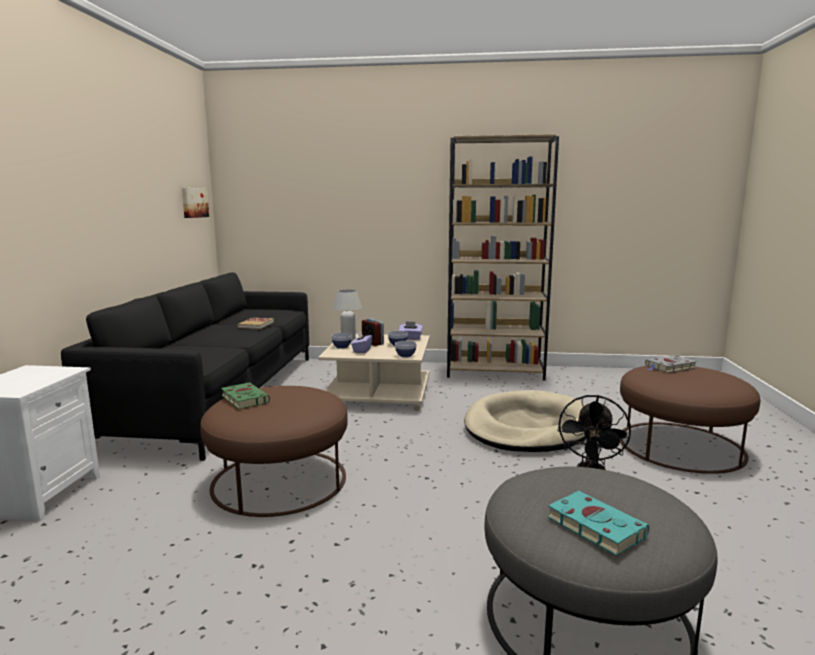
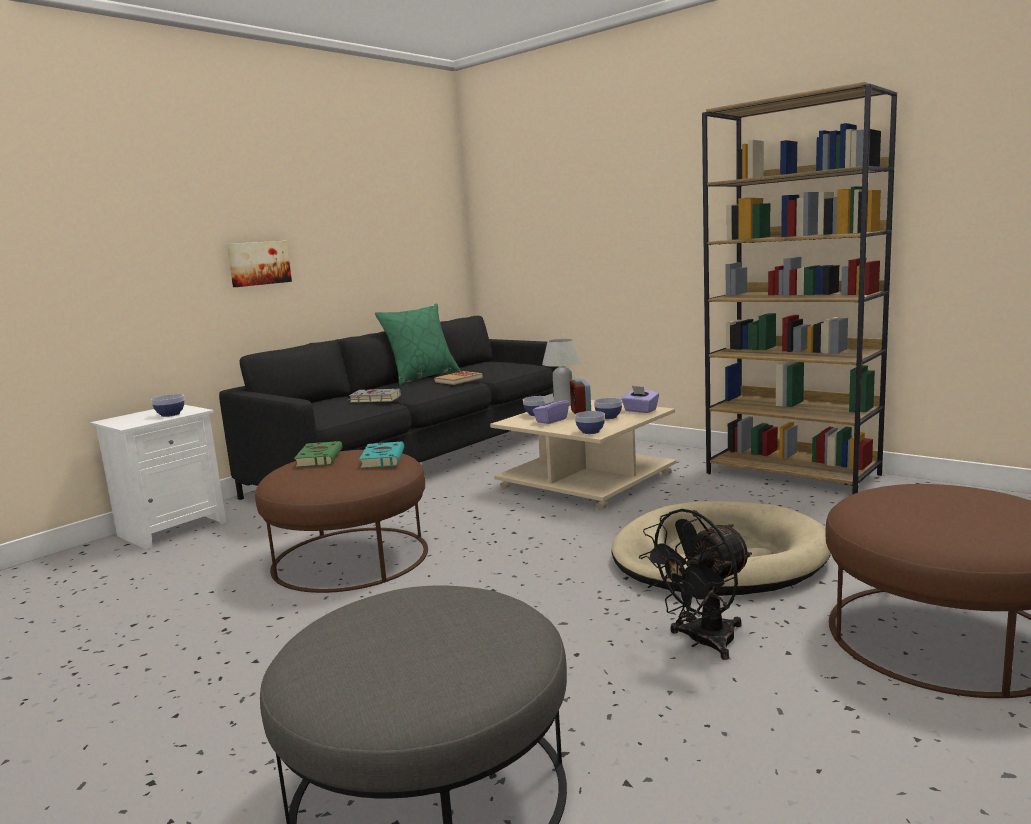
camera: 35 degrees right, 0 degrees up
(46, 376) = (170, 414): none -> bowl
(194, 202) = (431, 232): picture -> picture (258, 263)
(214, 324) = (422, 377): none -> green pillow
(593, 525) = (359, 654): turquoise book -> turquoise book (382, 458)
(669, 367) = (946, 490): grey book -> grey book (374, 399)

